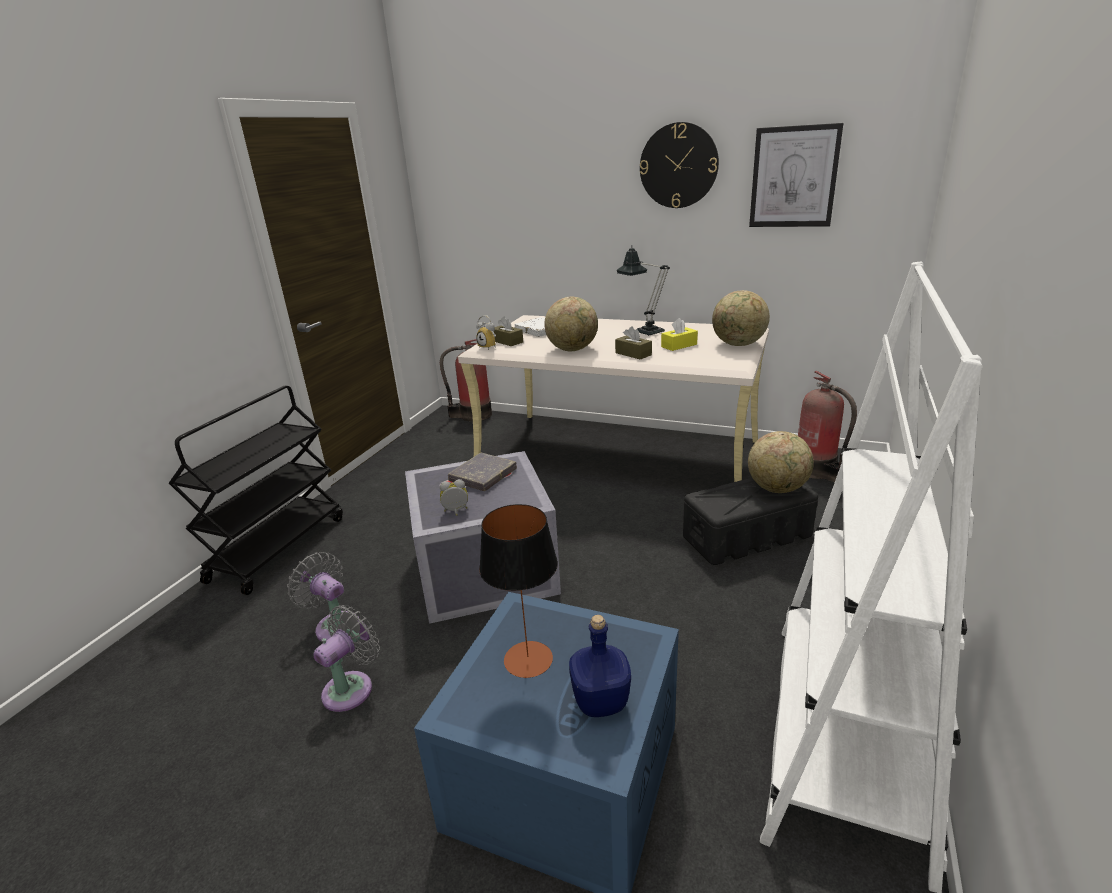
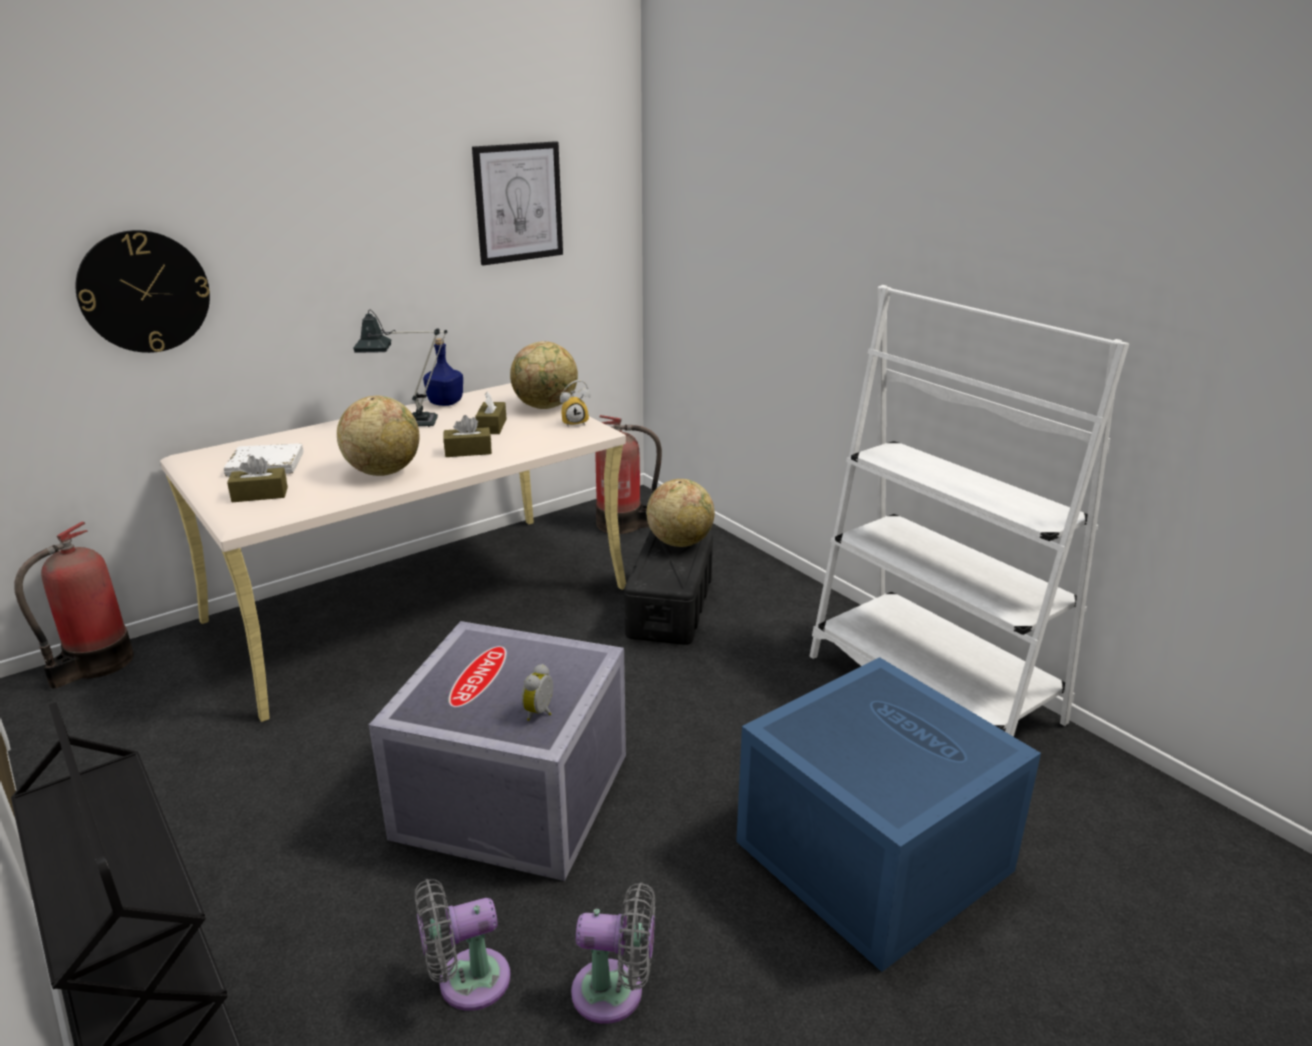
camera: 60 degrees left, 0 degrees up
(352, 687) = (615, 992): grey fan -> grey fan turned 120 degrees clockwise
(483, 475) = (479, 667): grey book -> none
(489, 347) = (253, 510): alarm clock -> alarm clock (575, 423)
(528, 659) = (857, 747): table lamp -> none
(601, 701) = (938, 727): blue bottle -> blue bottle (446, 403)
(678, 166) = (384, 196): wall clock -> wall clock (144, 292)
(679, 345) = (491, 426): yellow tissue box -> brown tissue box

